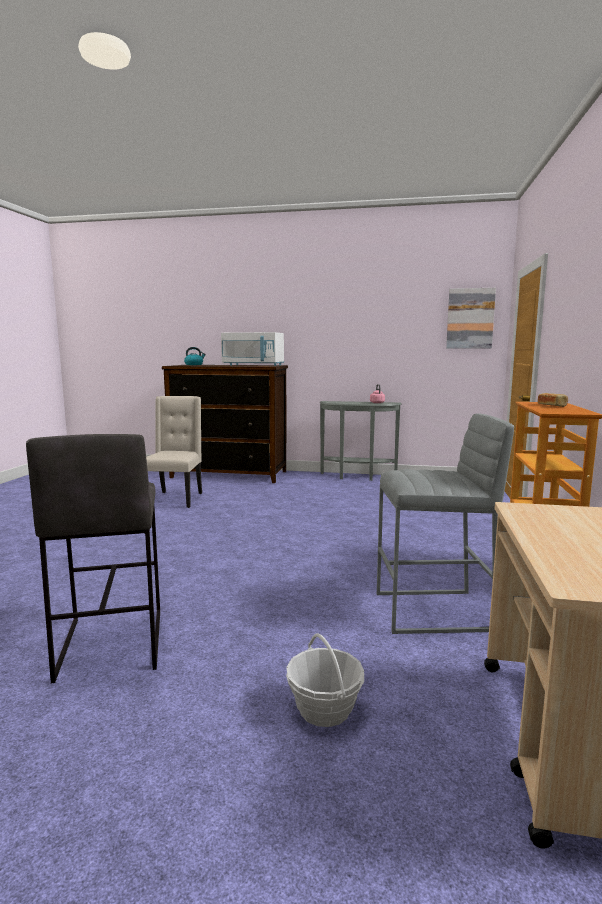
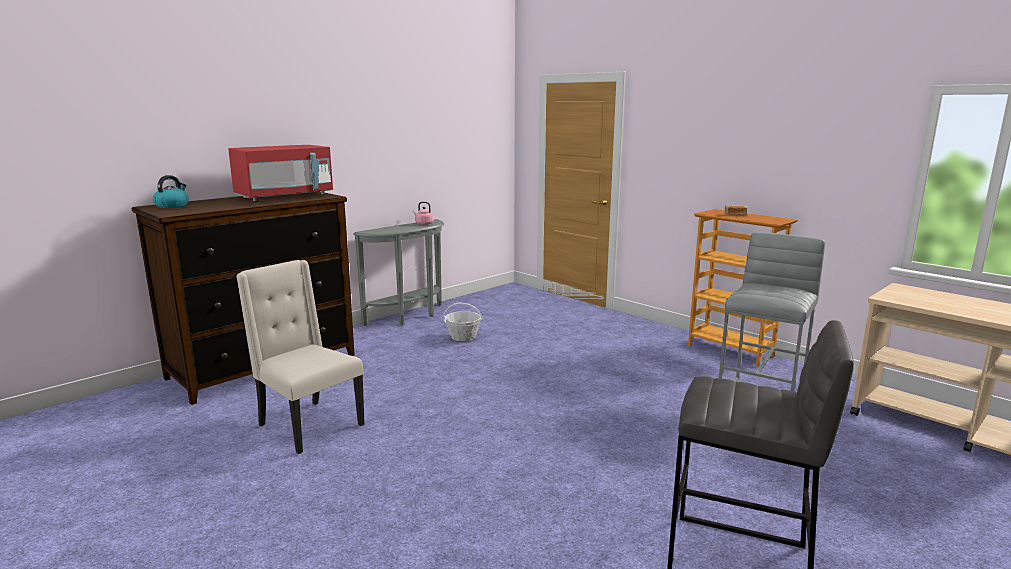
camera: 55 degrees left, 5 degrees up
(253, 365) = (285, 196): white microwave -> red microwave
(324, 709) = (889, 486): basket -> basket (463, 337)
(470, 318) = (487, 119): picture -> none

